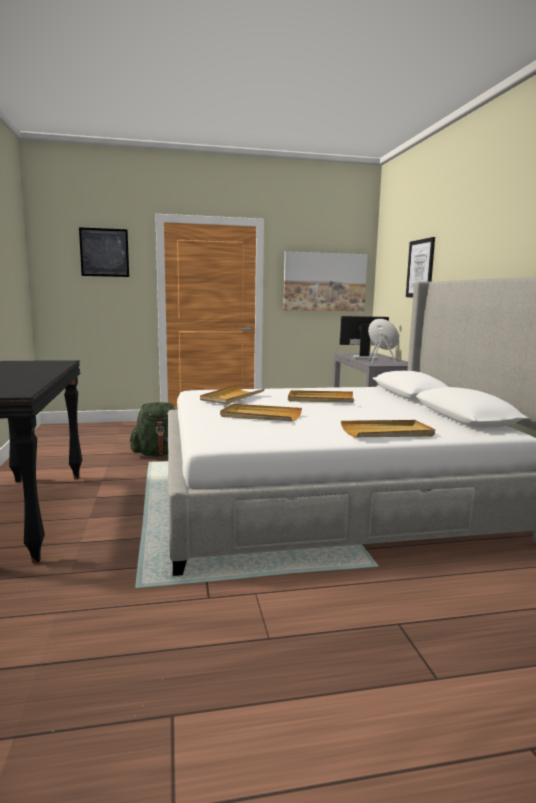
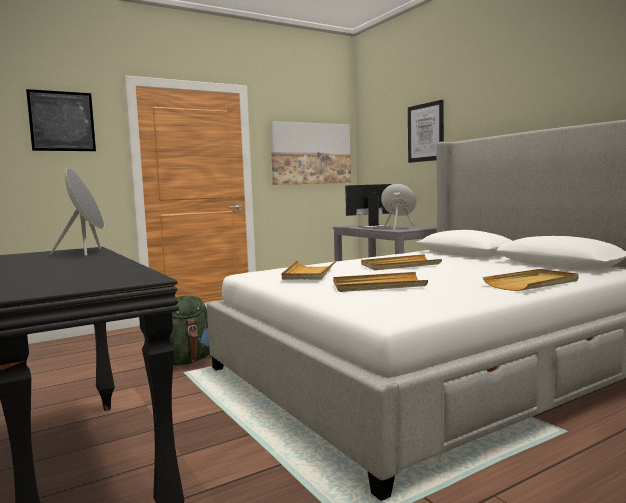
camera: 20 degrees left, 5 degrees down
(53, 365) = (86, 253): none -> grey speaker

